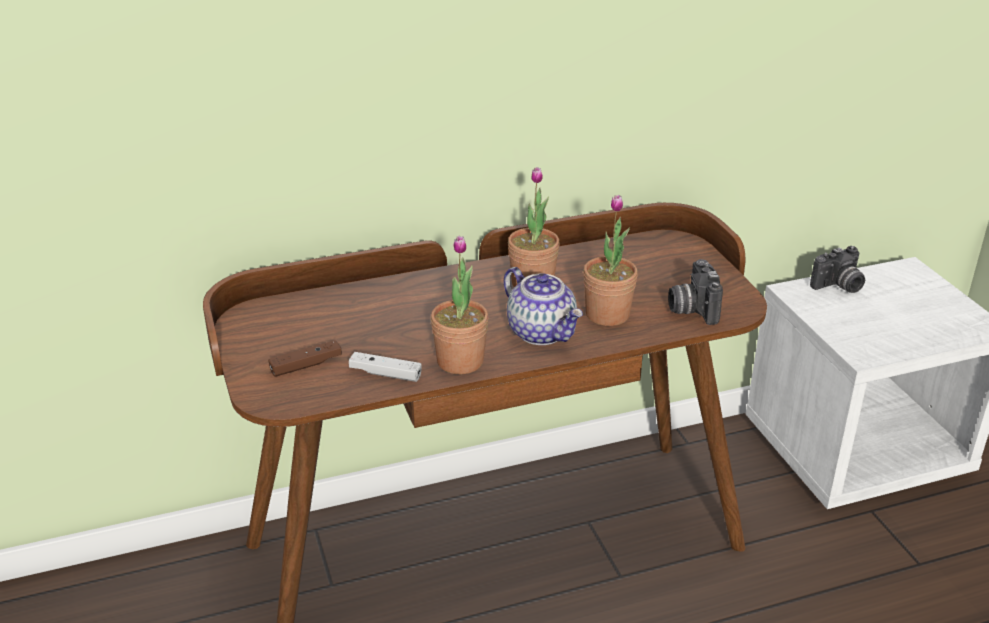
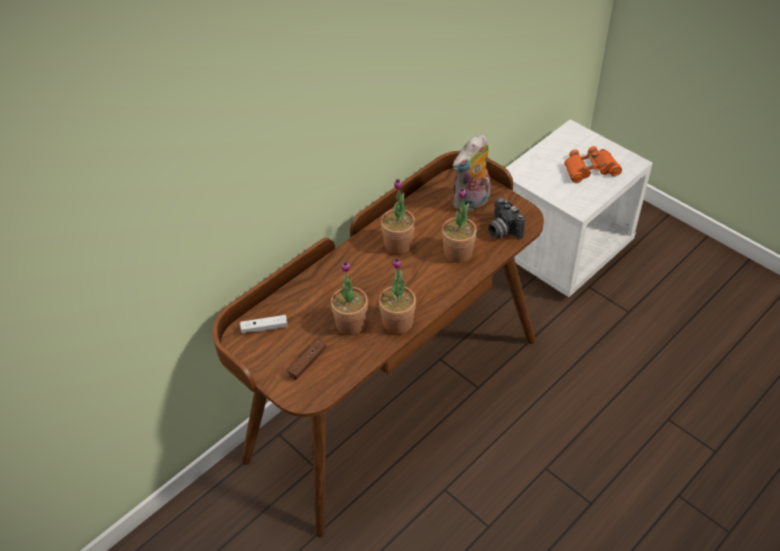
camera: 25 degrees left, 15 degrees up
(385, 374) = (360, 350): white game controller -> white game controller (264, 328)
(398, 344) = (351, 324): none -> potted plant
(542, 332) = (430, 281): teapot -> none
(670, 270) = (471, 203): none -> plush toy
(838, 287) = (540, 159): camera -> none
(909, 316) = (590, 169): none -> orange binoculars

